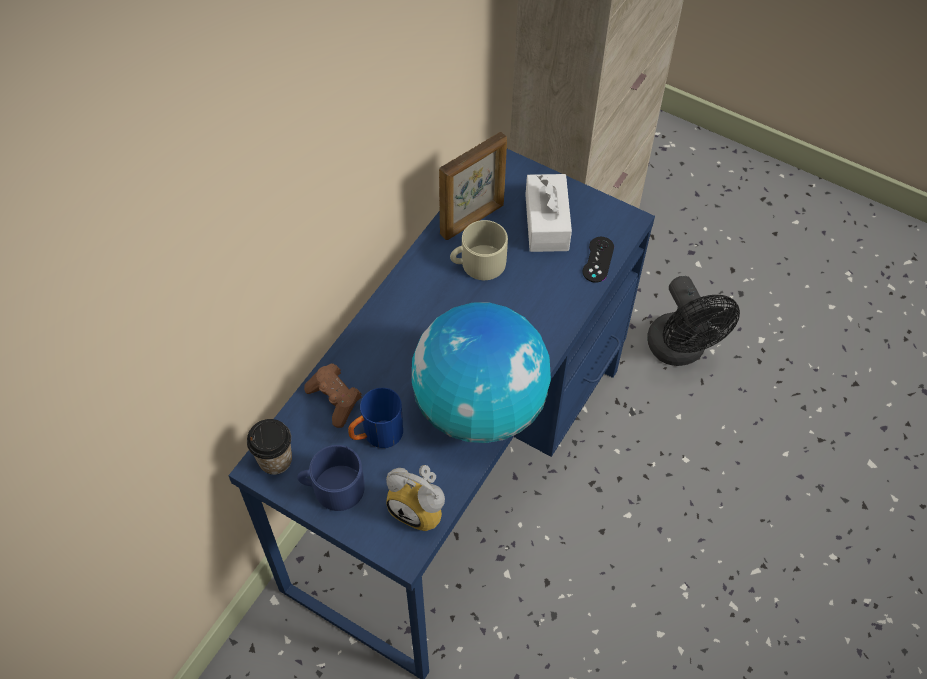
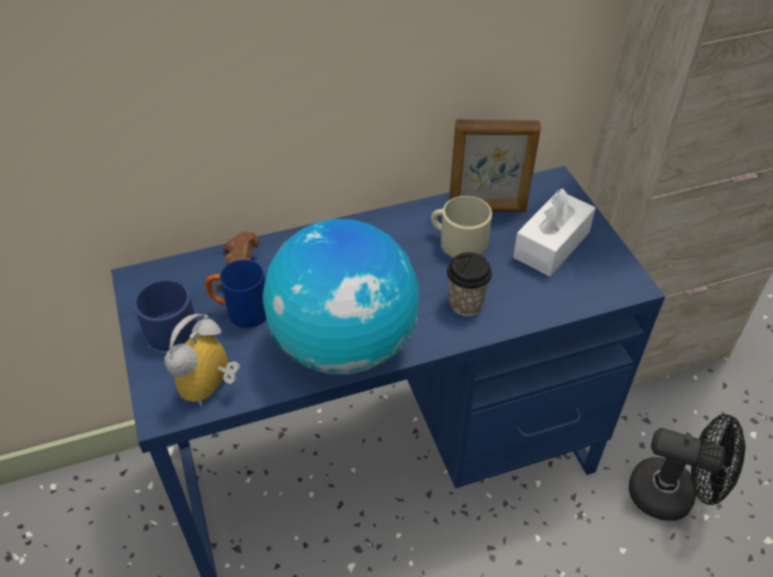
camera: 40 degrees right, 10 degrees down
(275, 460) = (151, 280): cup -> cup (466, 304)
(421, 508) = (212, 389): alarm clock -> alarm clock turned 45 degrees clockwise
(598, 259) = (571, 299): black game controller -> none
(680, 351) = (672, 495): black fan -> black fan turned 90 degrees counterclockwise

